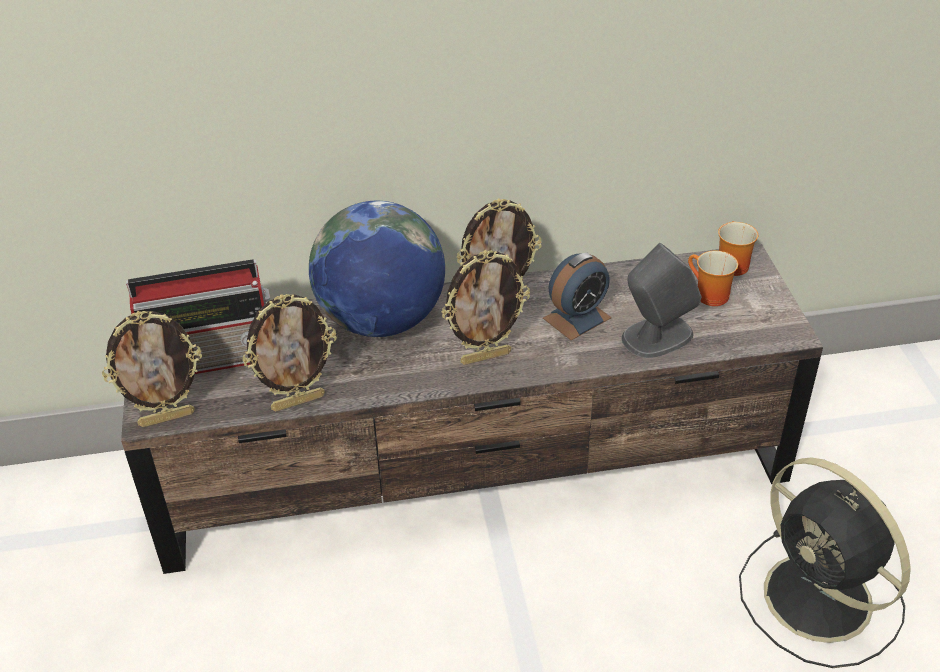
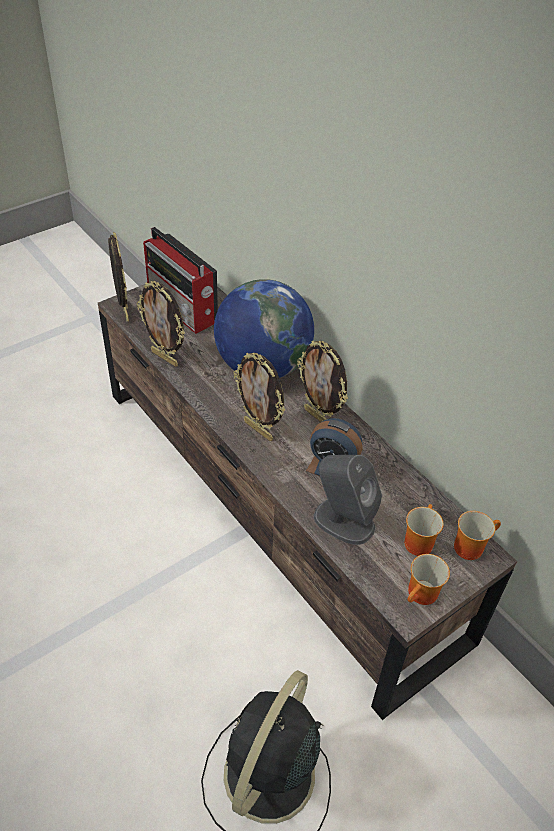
camera: 60 degrees right, 5 degrees up
(167, 418) = (123, 311): picture frame -> picture frame turned 150 degrees counterclockwise
(775, 316) = (422, 596): none -> mug

